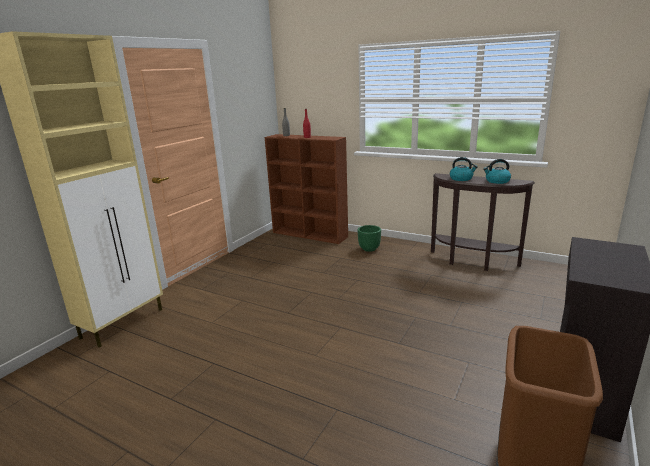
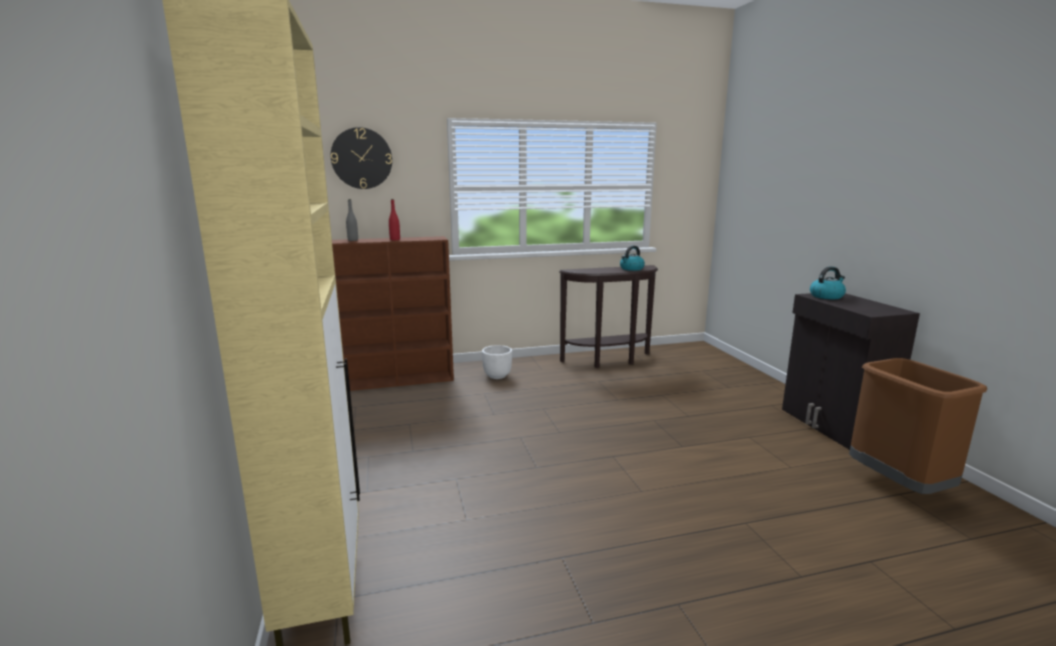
camera: 45 degrees left, 5 degrees down
(304, 78) = (361, 158): none -> wall clock
(369, 249) = (497, 376): green planter -> white planter
(461, 179) = (598, 271): kettle -> kettle (826, 296)

